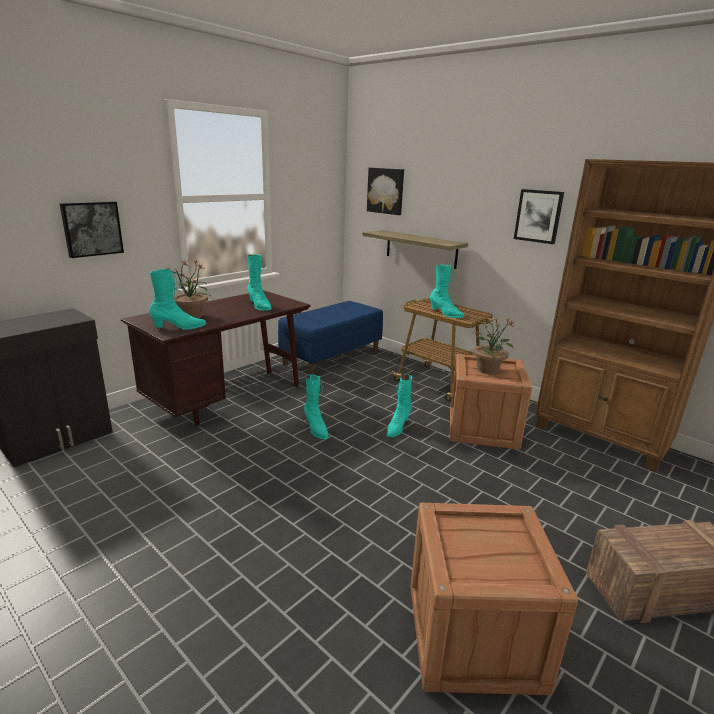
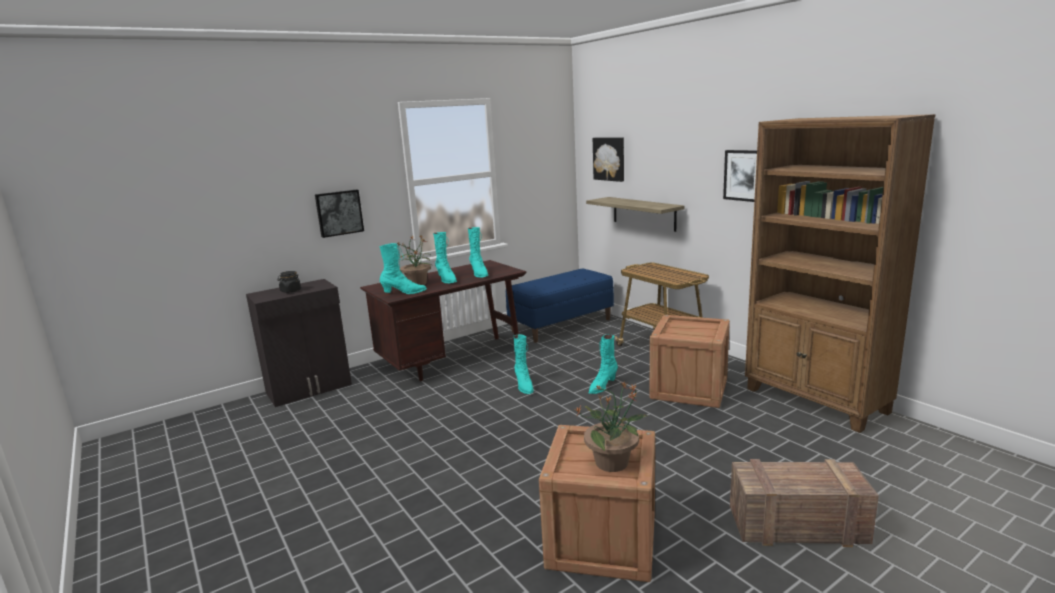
camera: 15 degrees right, 5 degrees down
(31, 324) = (290, 291): none -> black jar
(445, 314) = (659, 276): turquoise boot -> turquoise boot (446, 280)
(488, 369) = (688, 328): potted plant -> potted plant (613, 462)

